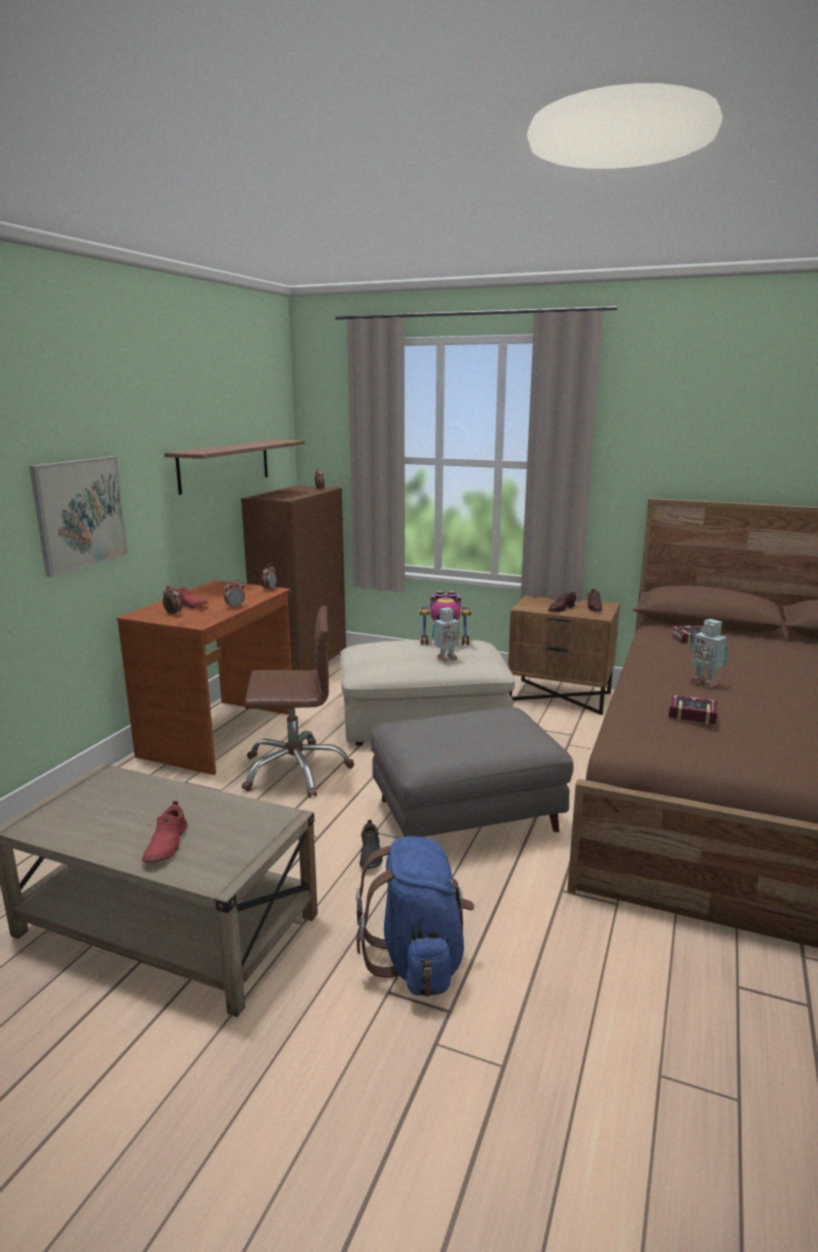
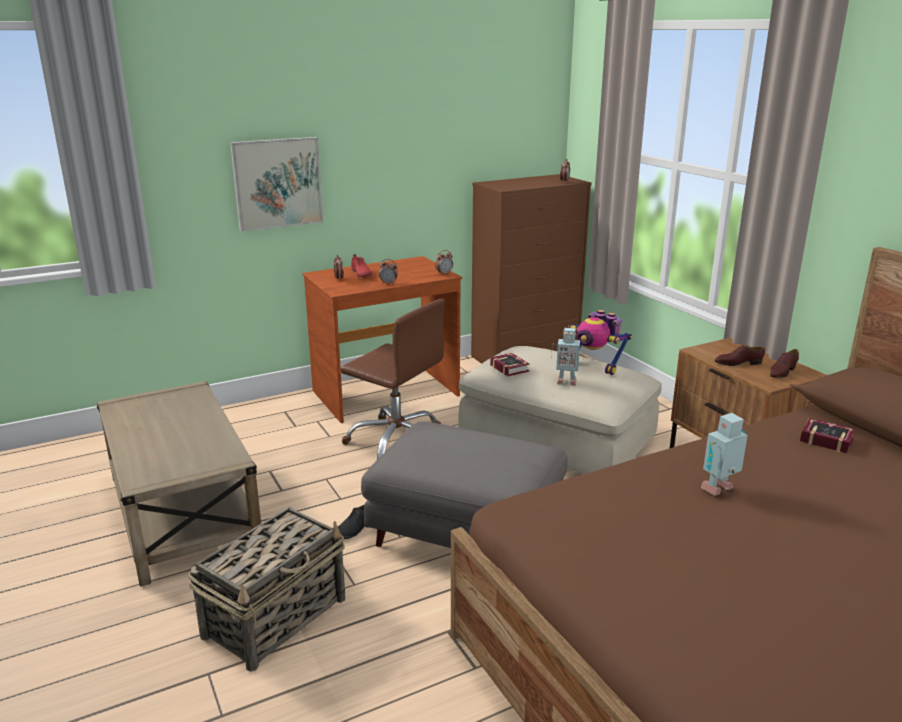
camera: 40 degrees right, 5 degrees up
(165, 845) = (151, 448): red shoe -> none
(225, 465) = (456, 149): shelf -> none
(418, 959) = (276, 616): blue backpack -> basket
(690, 713) = (617, 510): book -> book (509, 367)
(704, 682) = (720, 489): toy robot -> toy robot turned 60 degrees clockwise

